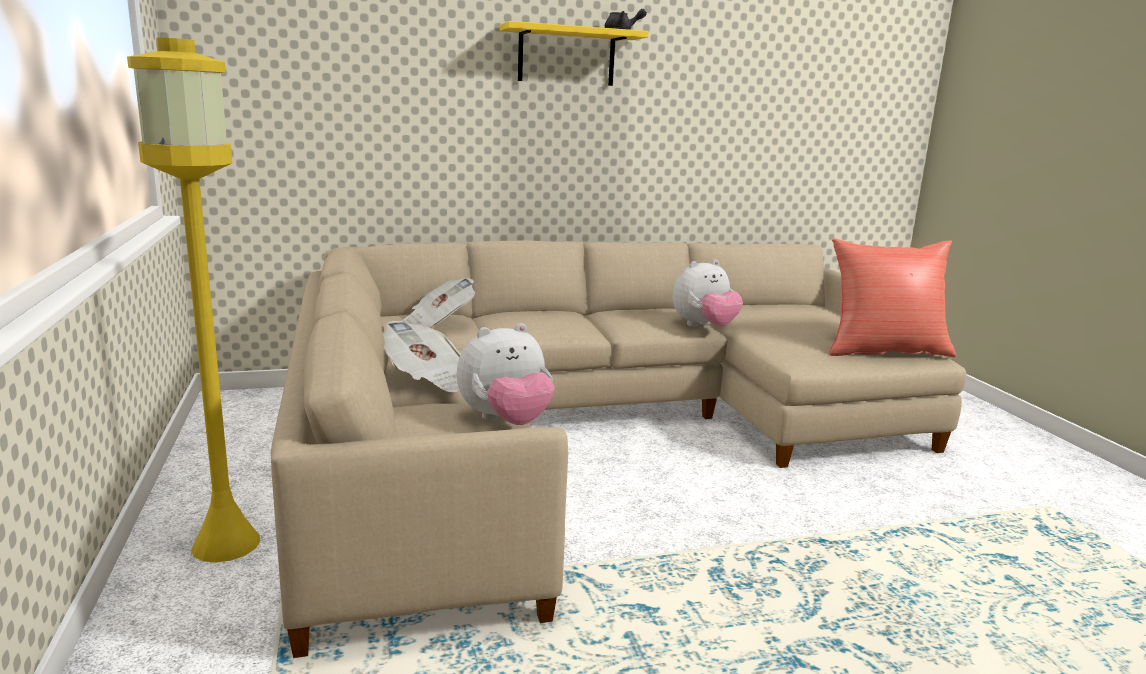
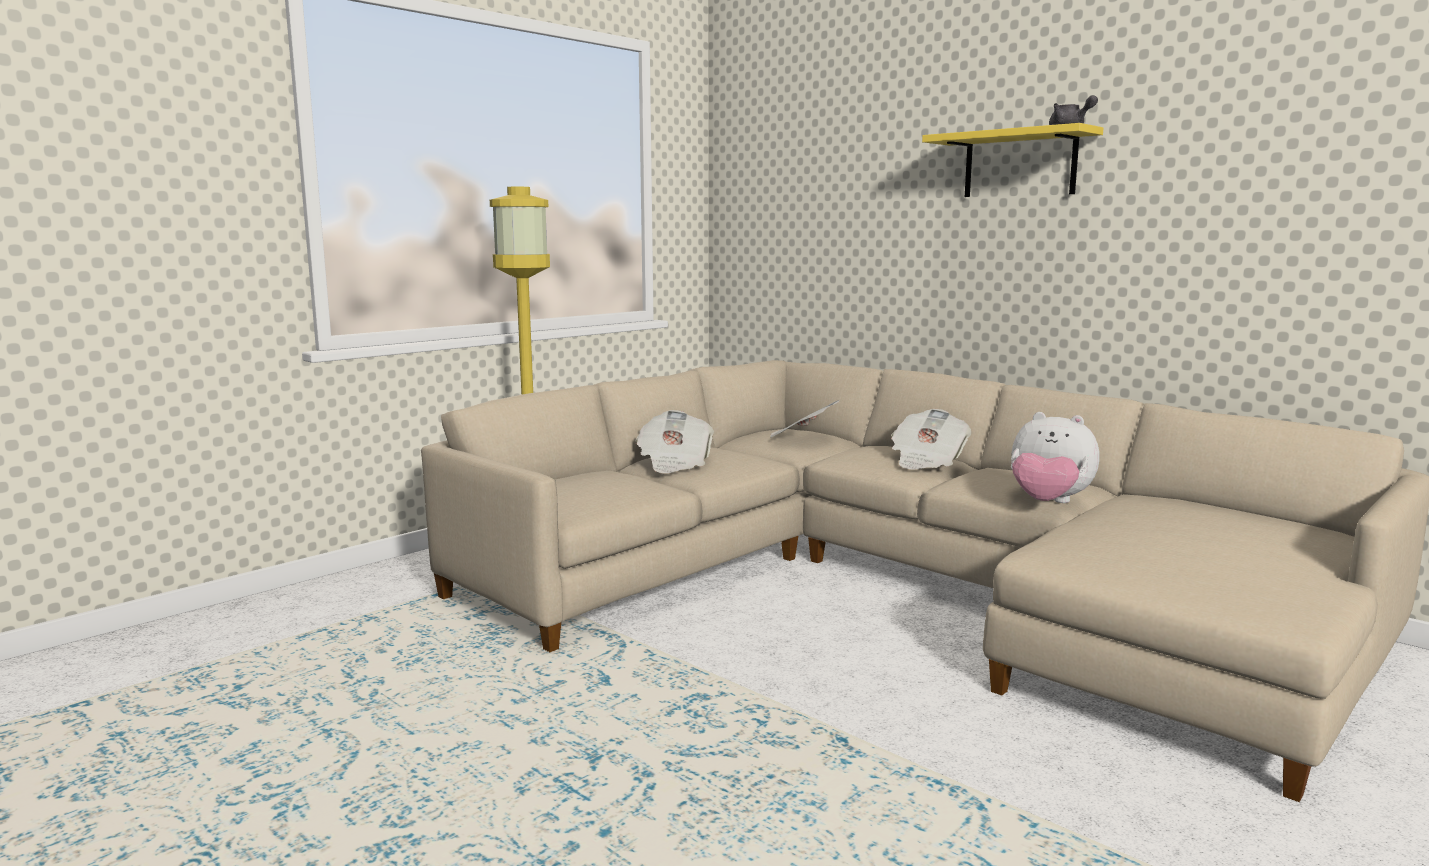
camera: 60 degrees right, 5 degrees down
(506, 421) = (634, 495): plush toy -> none
(569, 317) = (927, 461): none -> newspaper
(884, 351) = (1227, 589): red pillow -> none

